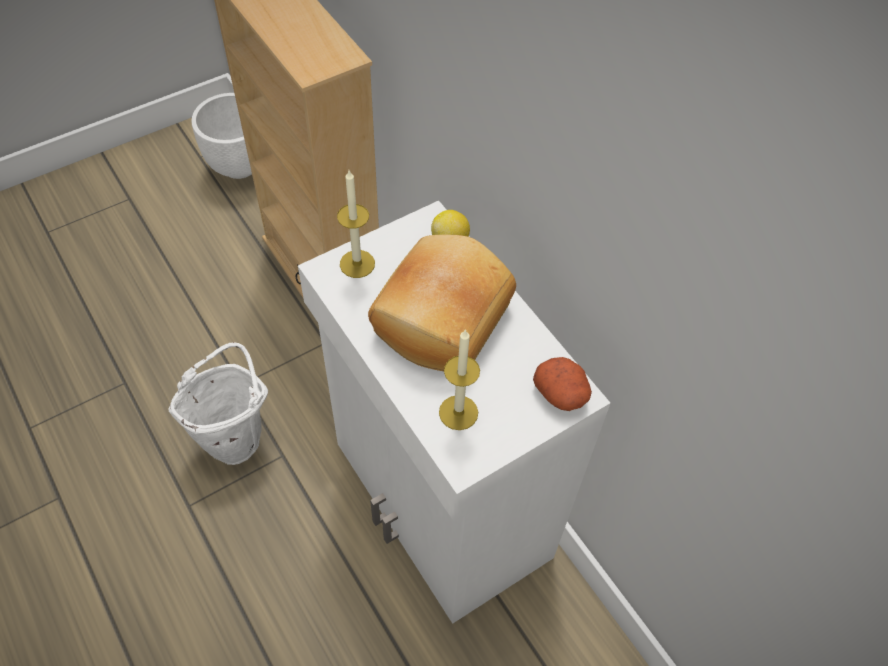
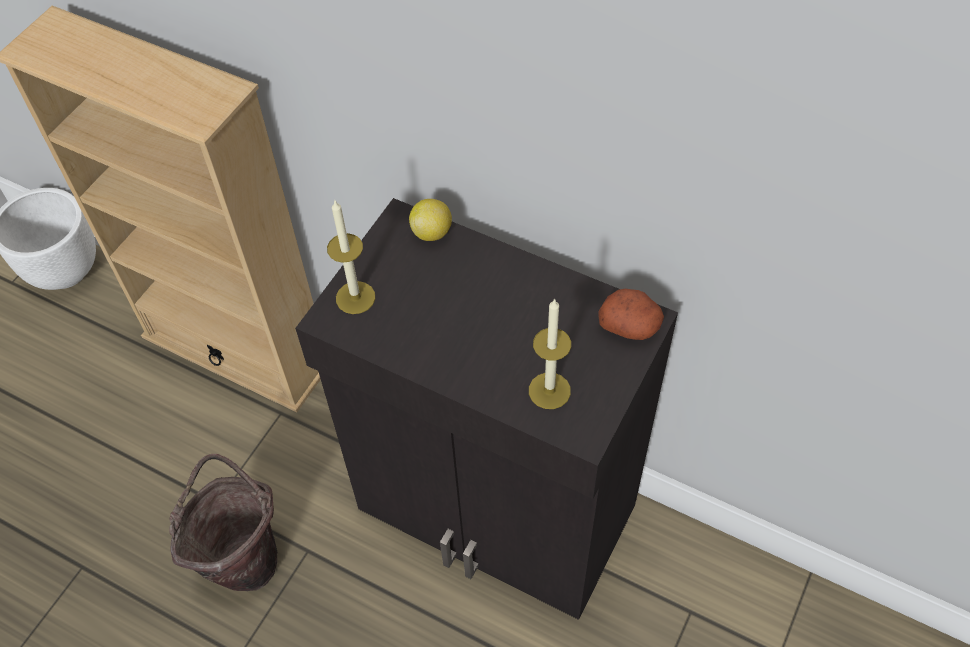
camera: 25 degrees left, 0 degrees up
(235, 435) = (244, 556): white bucket -> brown bucket
(439, 317) = (471, 311): bread -> none
(439, 502) = (496, 512): white cabinet -> black cabinet

